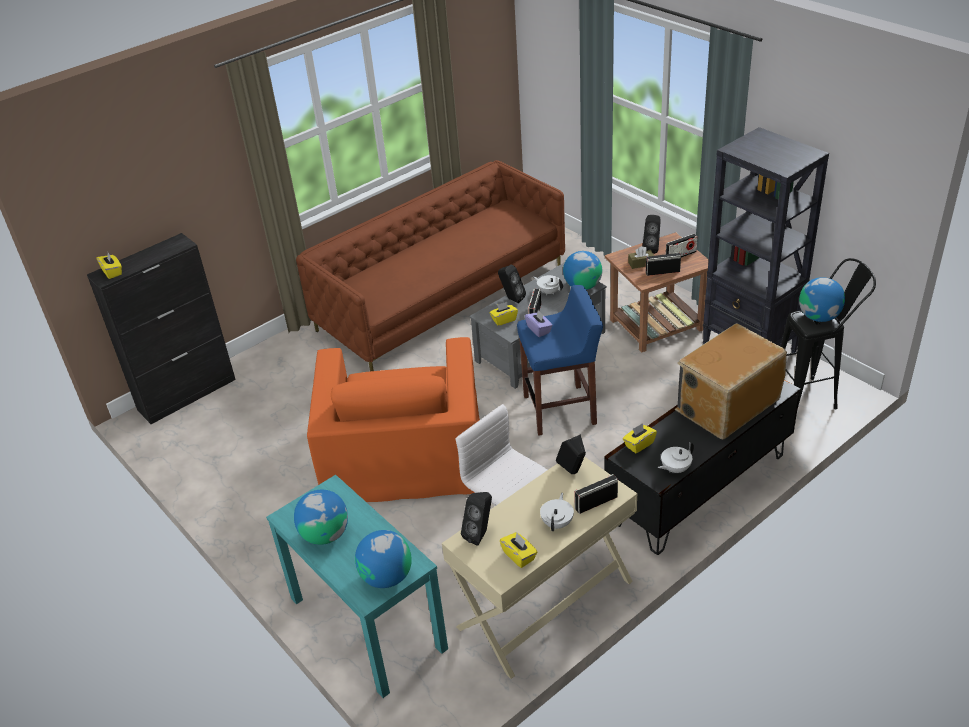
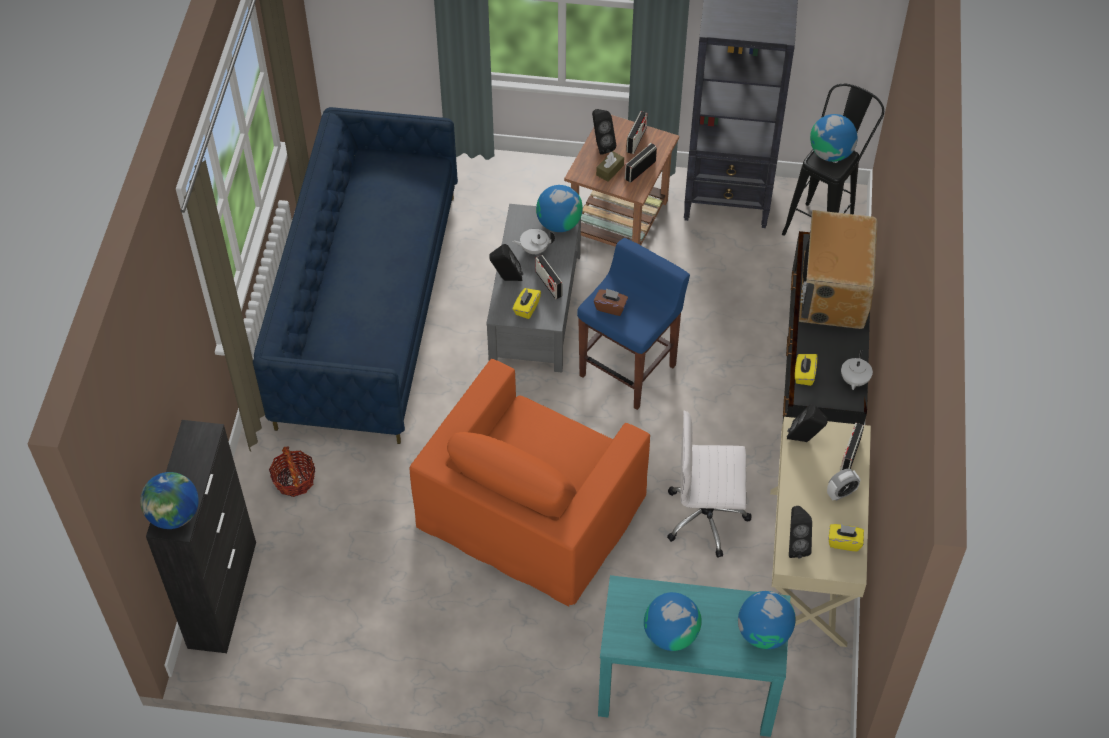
camera: 45 degrees left, 15 degrees up
(112, 272) = (174, 515): yellow tissue box -> globe
(293, 360) = (294, 480): none -> basket
(403, 452) = (531, 508): orange armchair -> orange armchair turned 75 degrees clockwise
(442, 297) = (368, 307): brown sofa -> blue sofa
(539, 330) = (610, 307): purple tissue box -> brown tissue box
(557, 523) = (841, 493): white teapot -> alarm clock

